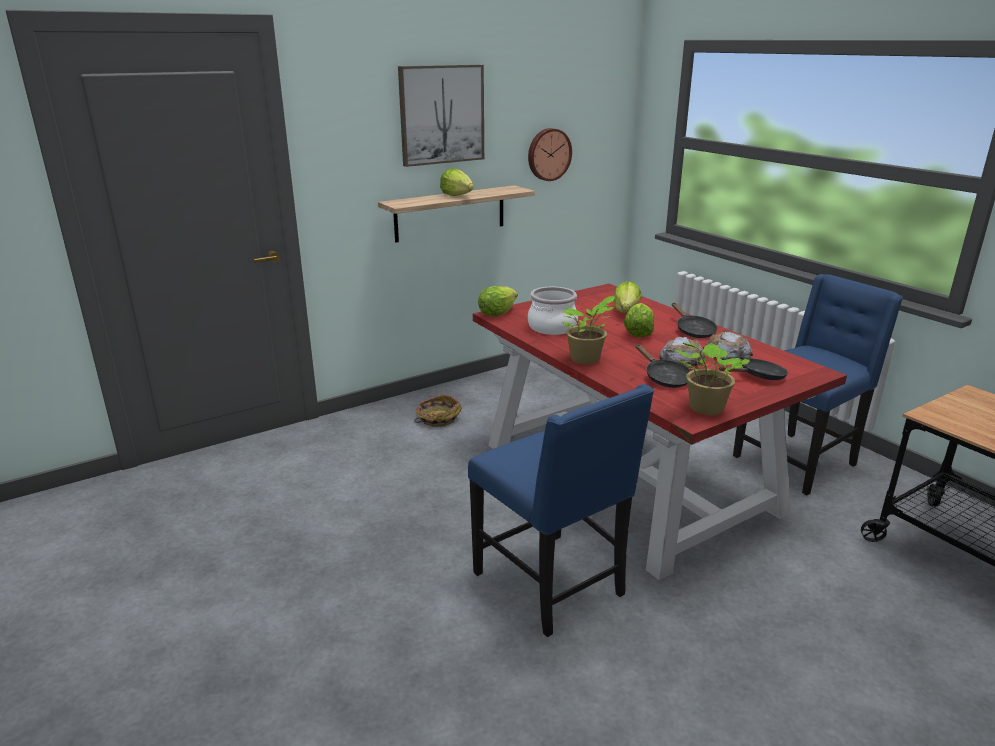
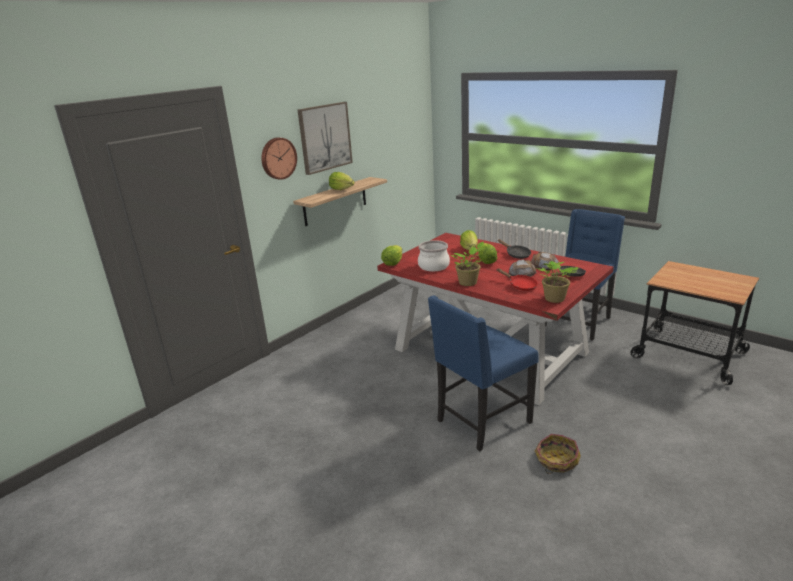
camera: 15 degrees left, 0 degrees up
(437, 418) = (351, 339): basket -> basket (556, 461)
(548, 154) = (386, 153): wall clock -> wall clock (278, 158)
(552, 585) = (481, 422): blue chair -> blue chair turned 105 degrees clockwise
(664, 378) = (520, 286): black frying pan -> red frying pan

